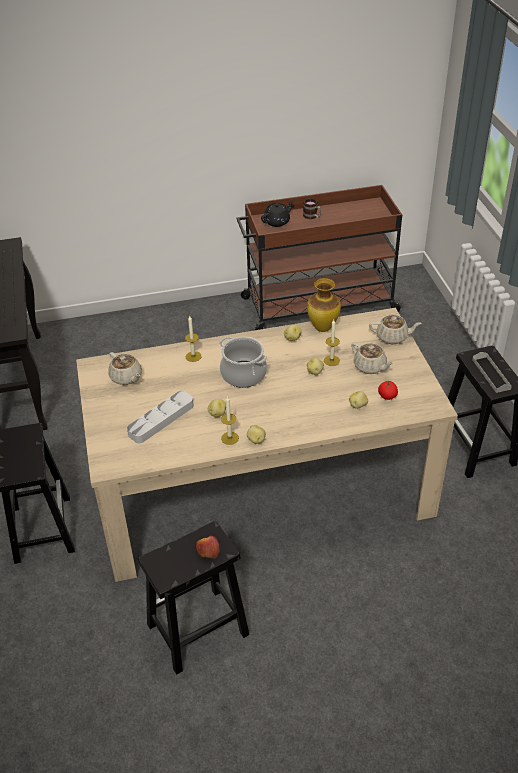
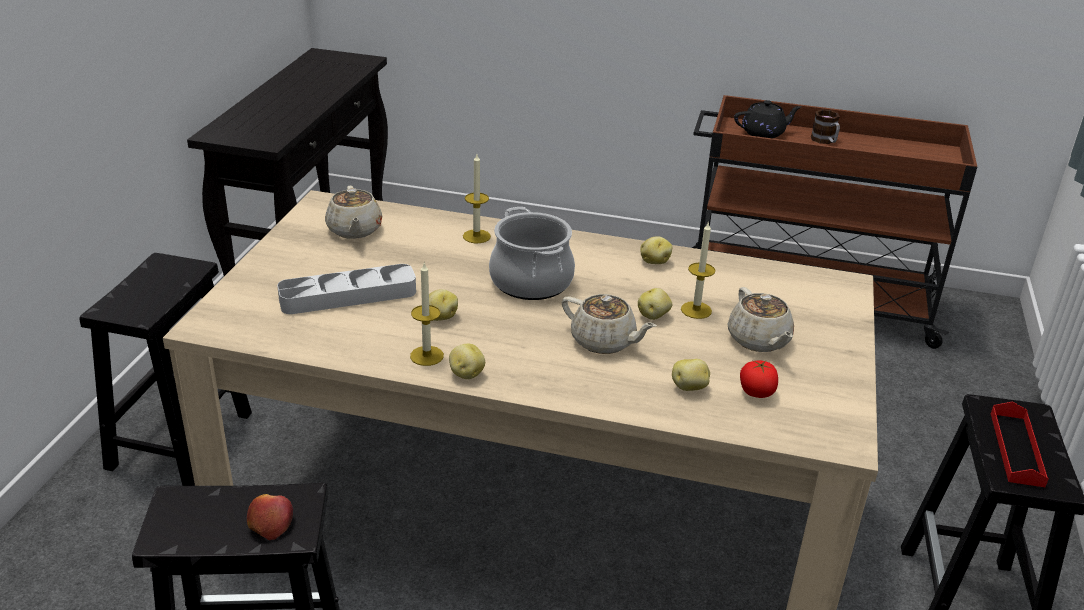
camera: 25 degrees right, 10 degrees down
(322, 328) = (717, 263): vase -> none
(392, 337) = (835, 313): beige teapot -> beige teapot (604, 342)
(491, 374) = (1016, 448): grey tray -> red tray

